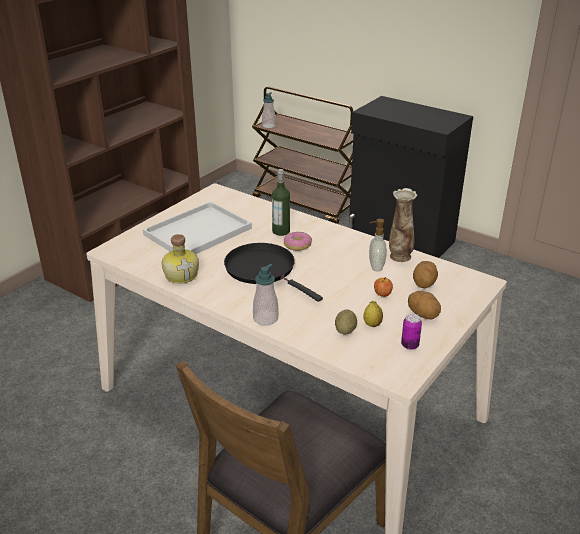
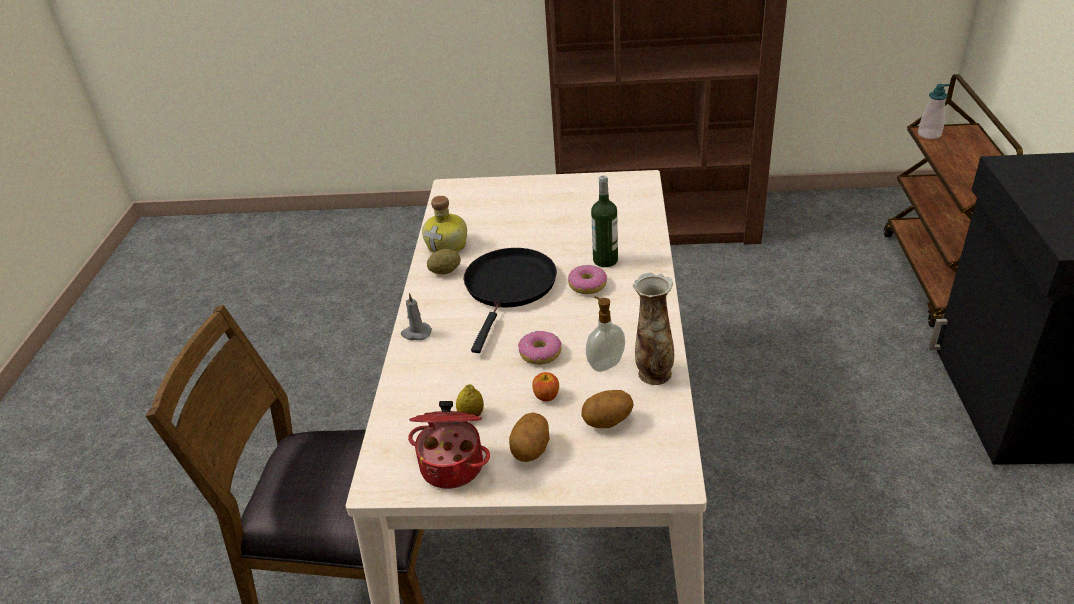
camera: 60 degrees right, 5 degrees up
(199, 230) = (543, 212): white tray -> none
(265, 318) = (416, 333): soap dispenser -> grey candle
(342, 282) = (540, 353): none -> donut
(345, 330) = (441, 399): potato -> potato (445, 271)
(410, 345) = (453, 465): can -> cooking pot

